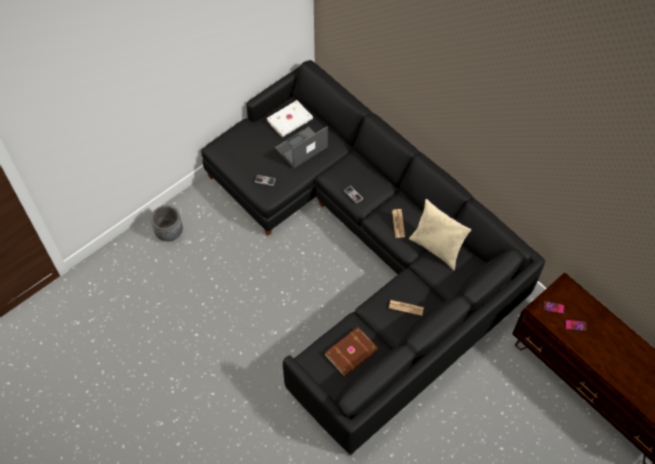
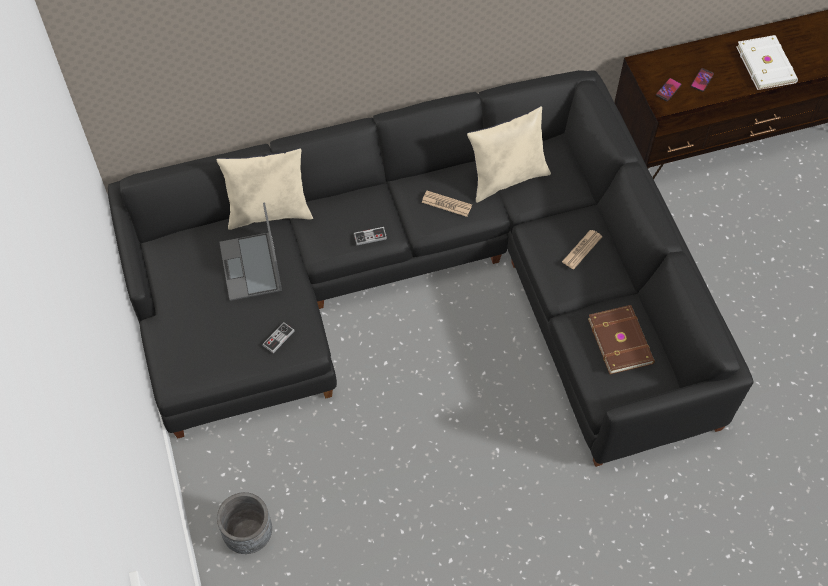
camera: 65 degrees left, 0 degrees up
(290, 120) = (192, 261): white book -> white book (767, 64)
(343, 141) = (269, 212): none -> beige pillow

